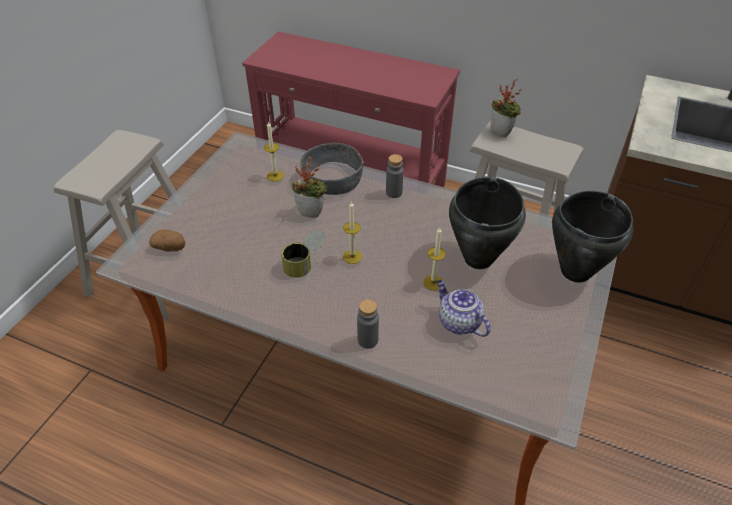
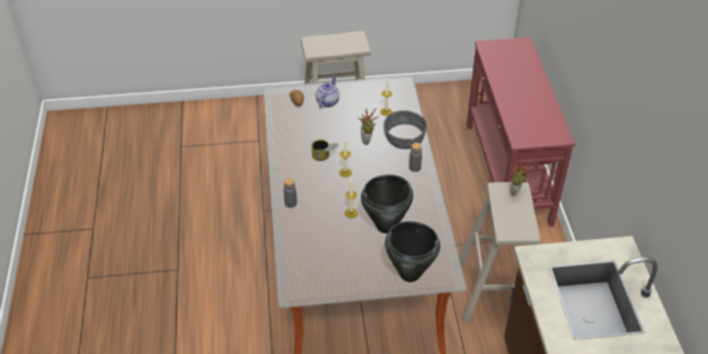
camera: 60 degrees right, 0 degrees up
(458, 322) = (328, 234): teapot -> teapot (327, 101)

